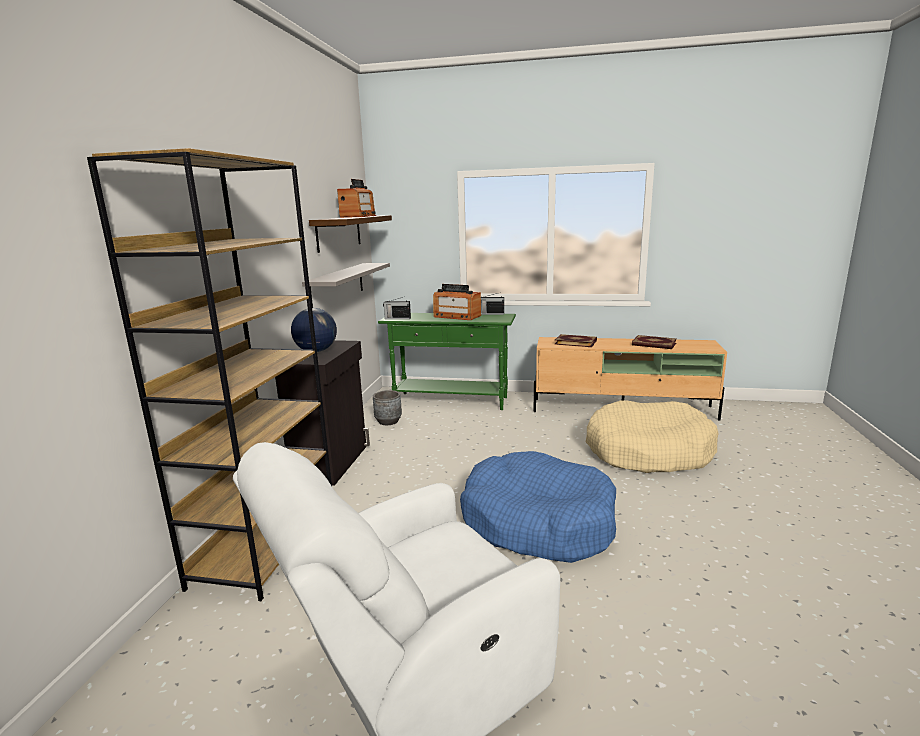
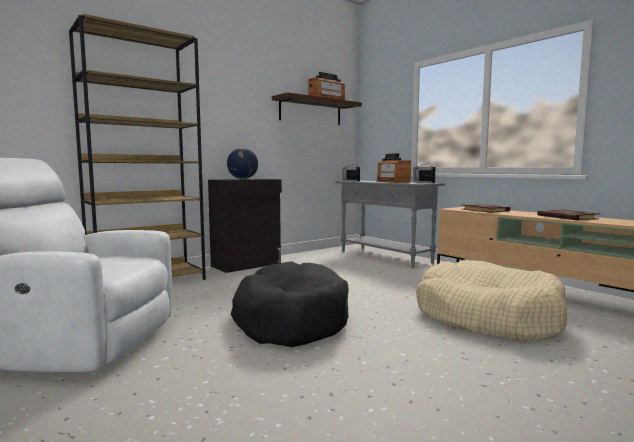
camera: 40 degrees right, 10 degrees down
(337, 286) = (302, 149): grey shelf -> none
(388, 421) = (320, 257): grey planter -> none
(451, 401) = (385, 257): green console table -> grey console table
(537, 522) = (290, 320): blue dog bed -> black dog bed

